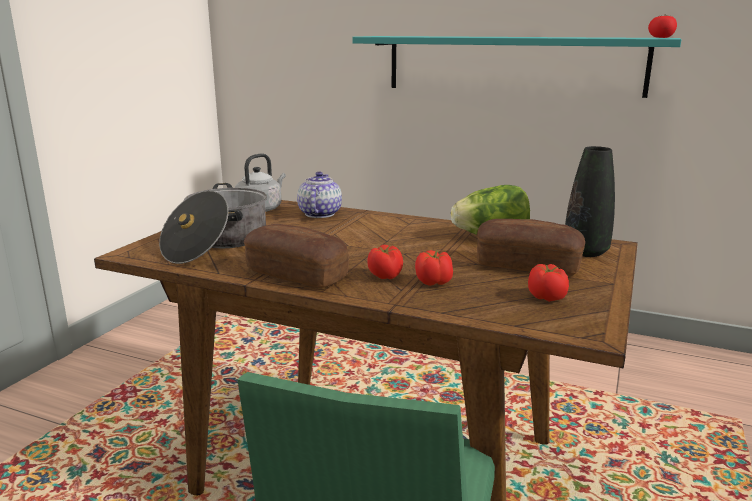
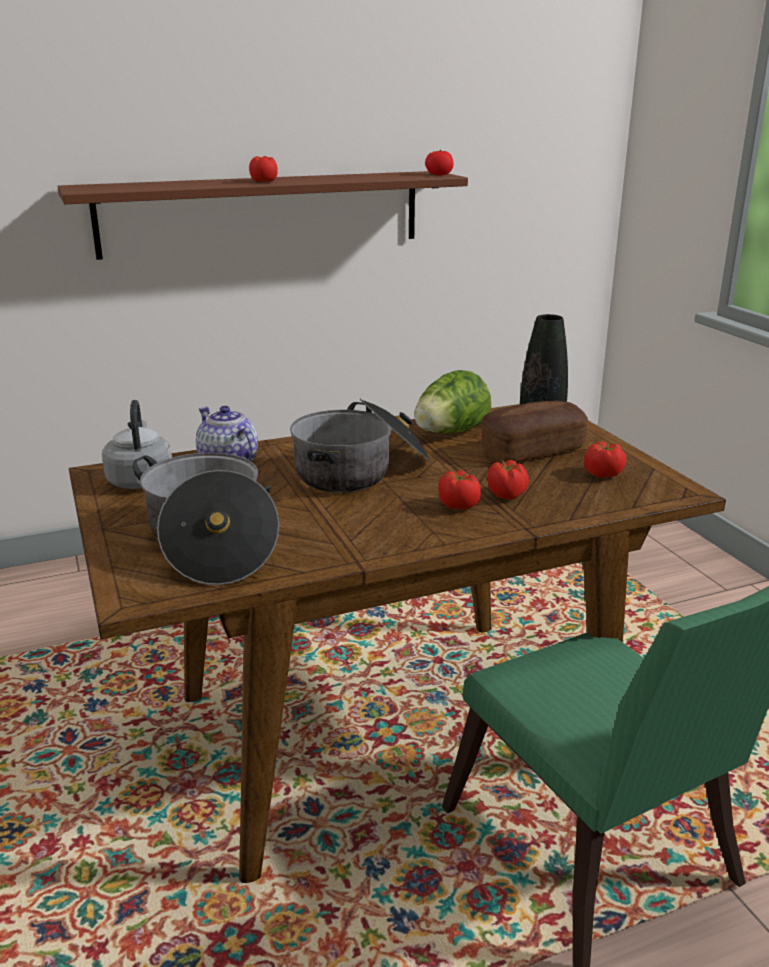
camera: 45 degrees left, 5 degrees up
(296, 274) = (382, 538): bread -> none
(377, 239) = (361, 471): none -> cooking pot
(499, 36) = (264, 181): none -> tomato
(511, 65) = (262, 213): turquoise shelf -> brown shelf

